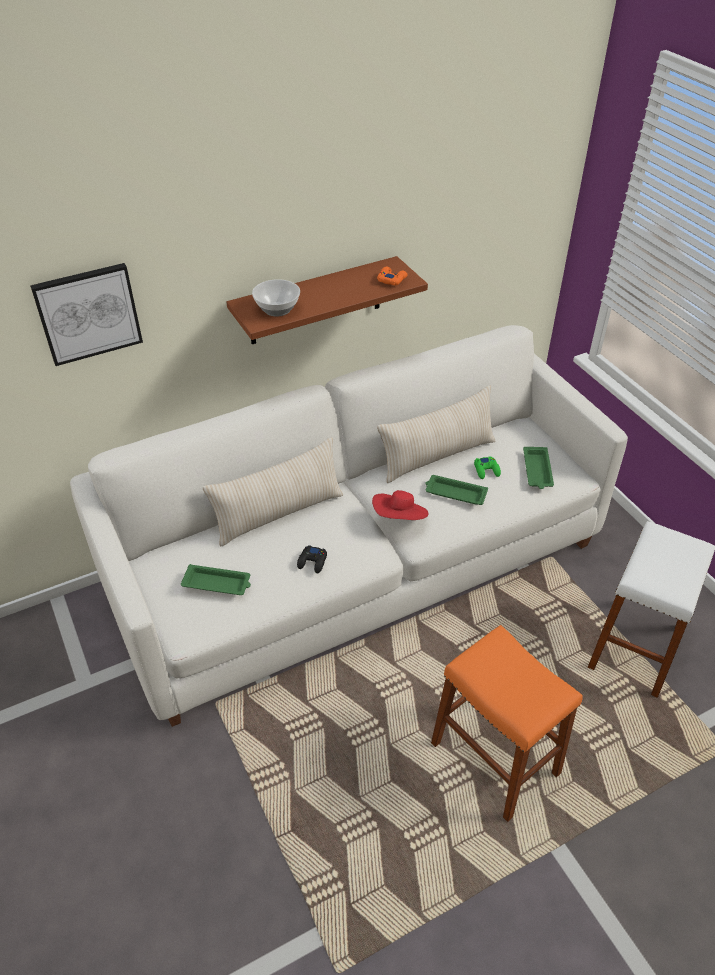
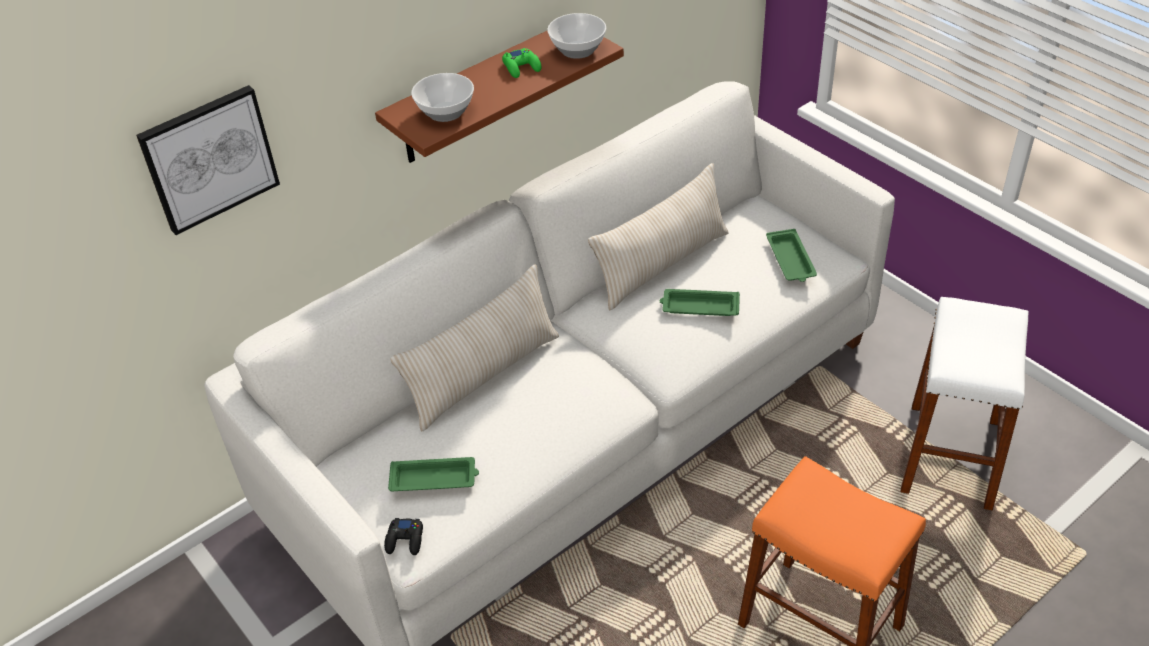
camera: 10 degrees left, 0 degrees up
(312, 562) = (548, 427): black game controller -> black game controller (405, 540)
(391, 279) = (576, 50): orange game controller -> bowl
(400, 518) = (640, 351): red hat -> none
(486, 470) = (729, 271): green game controller -> green game controller (522, 67)

